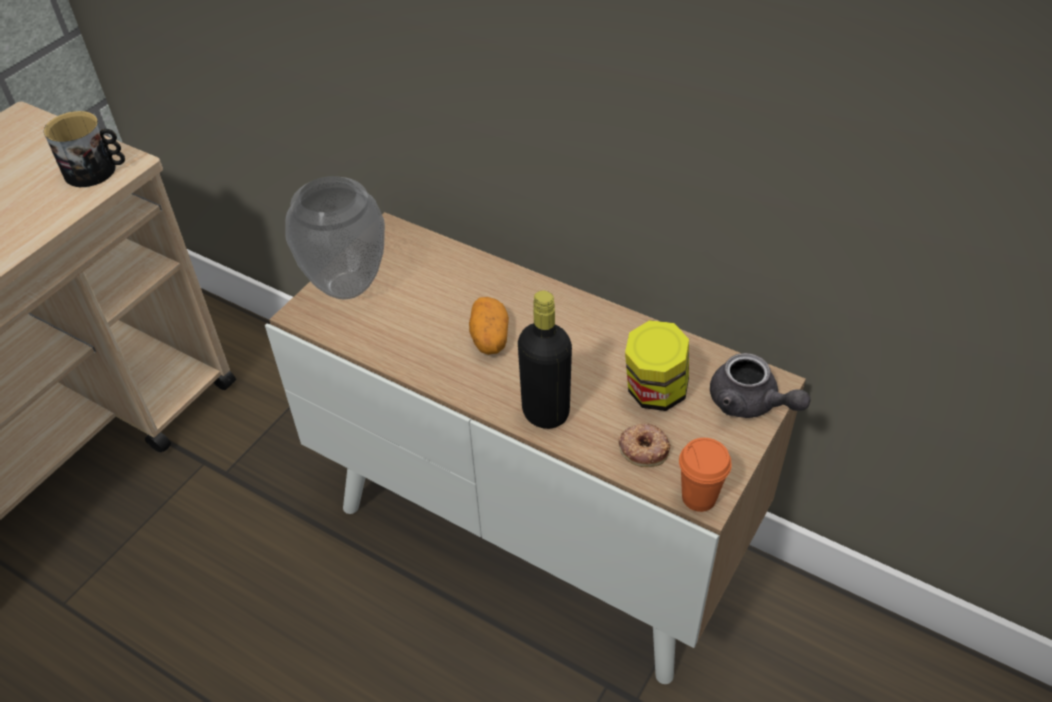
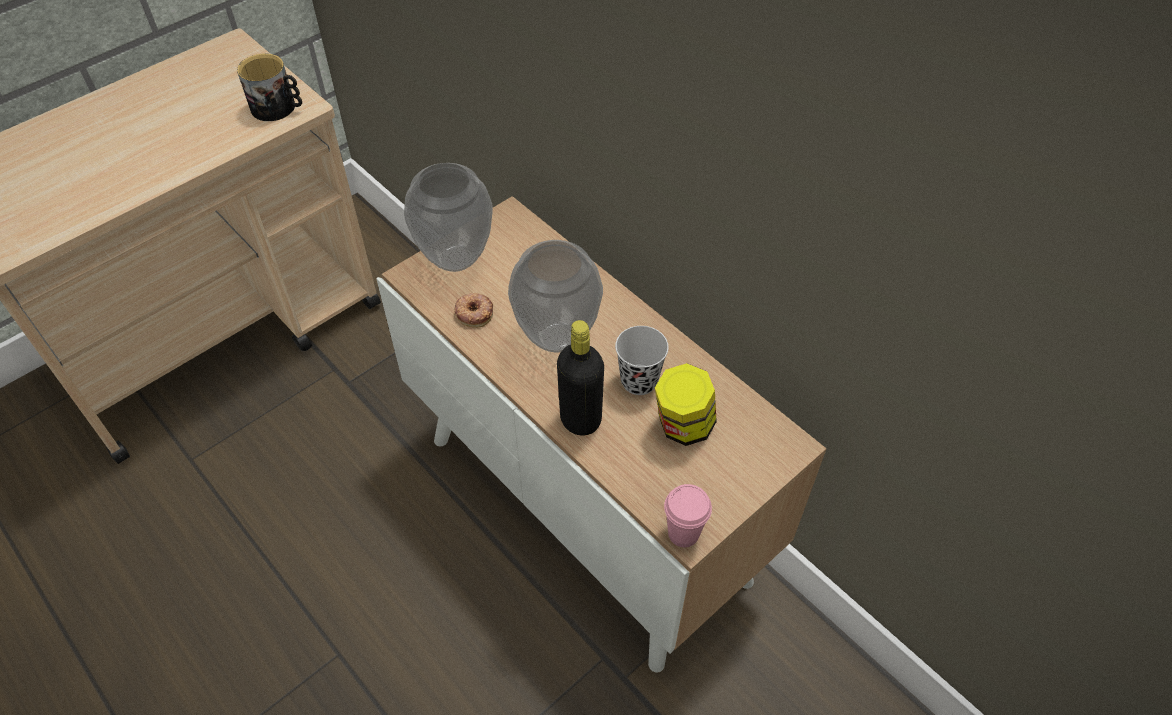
camera: 15 degrees right, 5 degrees up
(489, 338) = (558, 337): potato -> vase
(591, 360) = (639, 381): none -> black cup
(644, 448) = (653, 475): donut -> donut (474, 312)
(699, 497) = (683, 533): orange cup -> pink cup
(750, 404) = (765, 459): grey teapot -> none

